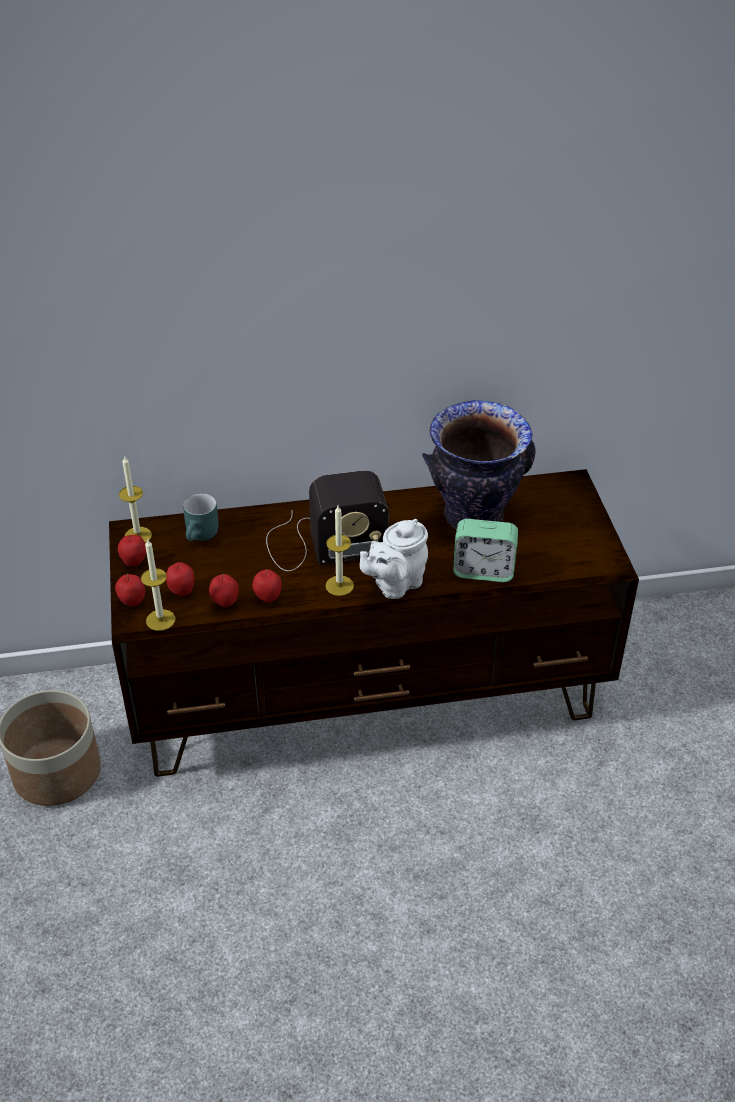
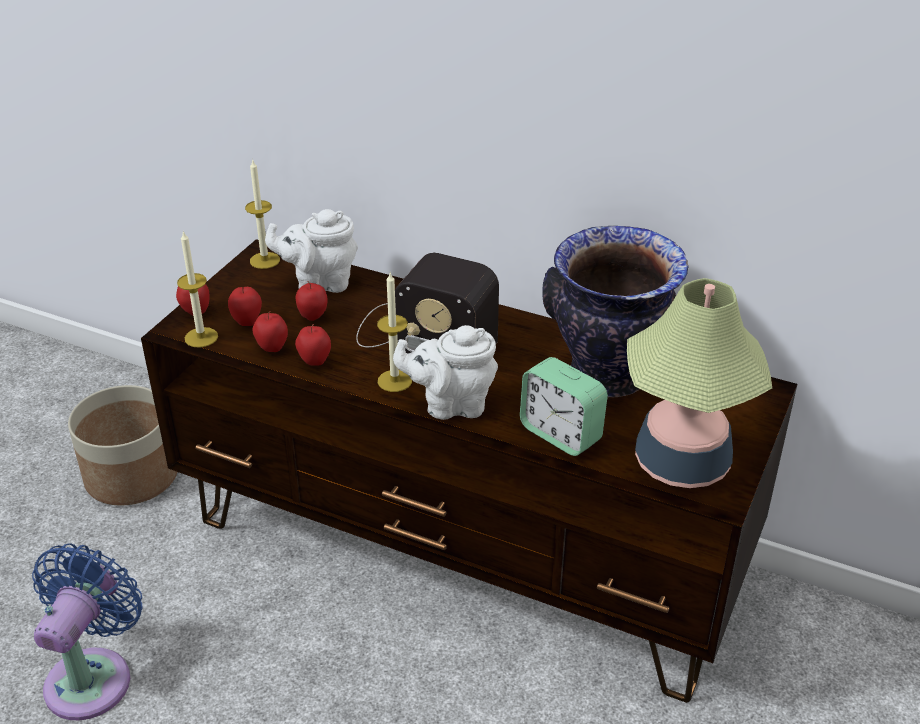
camera: 35 degrees right, 5 degrees down
(134, 562) = (236, 280): apple -> apple (313, 317)
(186, 931) = (93, 676): none -> blue fan
(202, 535) = (320, 283): turquoise mug -> white teapot
(570, 554) = (681, 462): none -> table lamp

